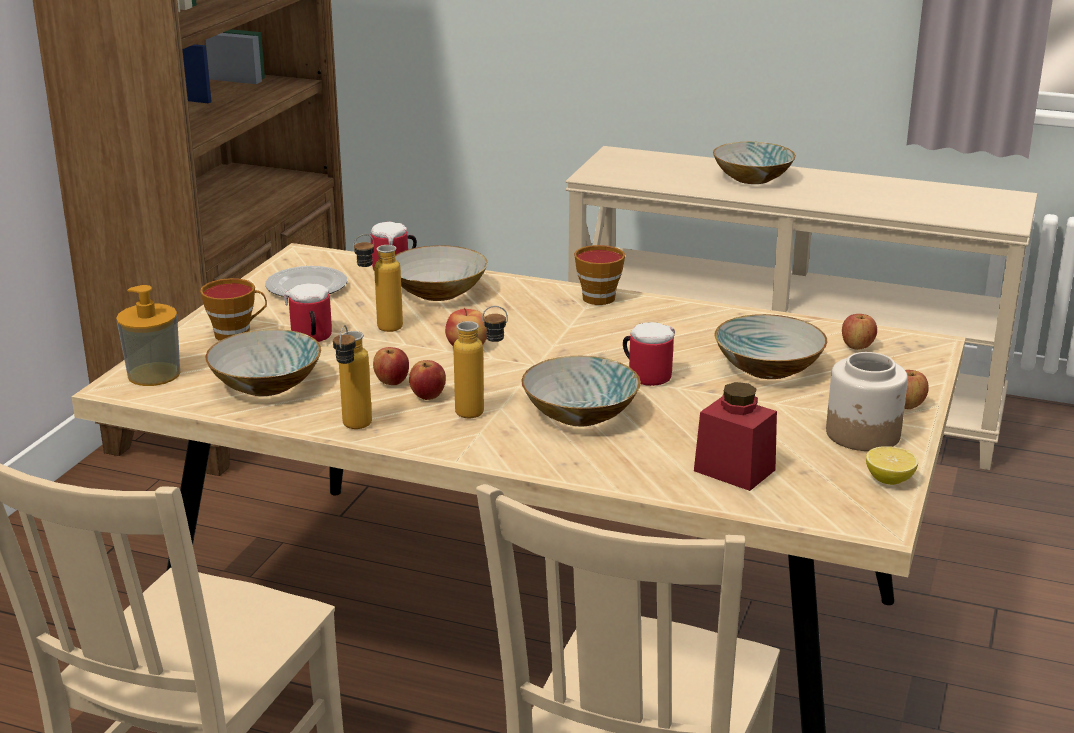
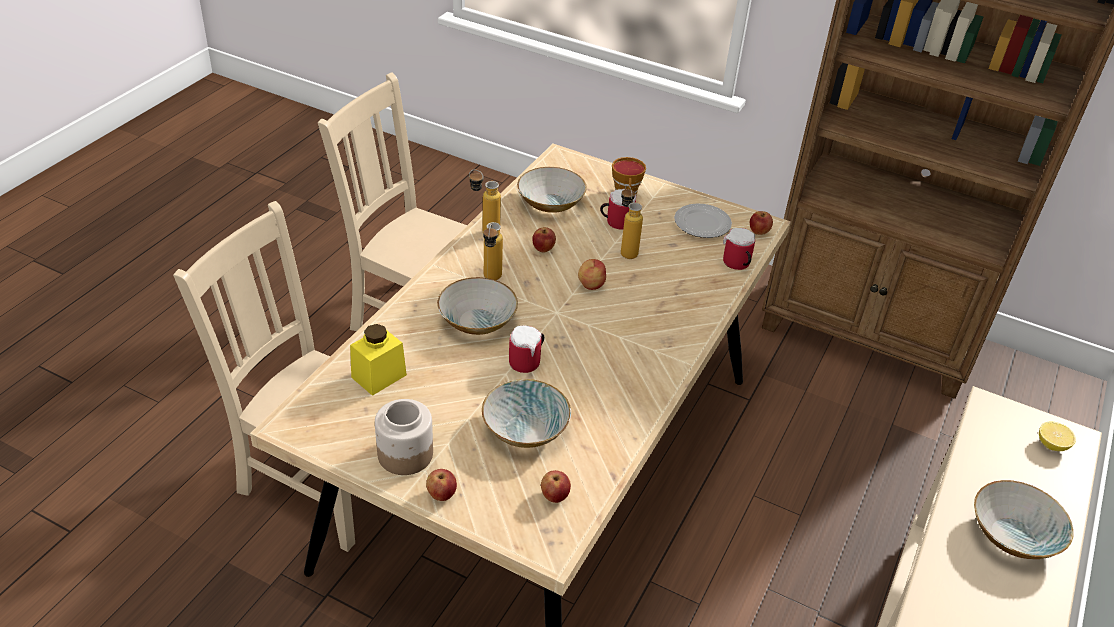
camera: 95 degrees right, 15 degrees up
(154, 374) = (573, 167): soap dispenser -> none
(428, 396) = (520, 261): apple -> apple (759, 232)
(437, 292) = (689, 280): bowl -> none
(595, 297) = (674, 358): cup -> none
(734, 470) = (379, 376): red jar -> yellow jar
(889, 479) = (337, 449): lemon -> lemon (1051, 445)

